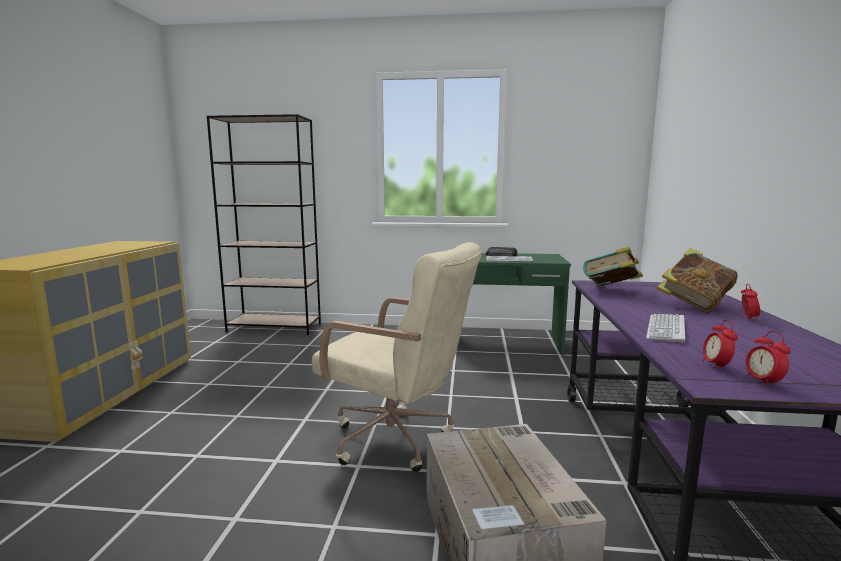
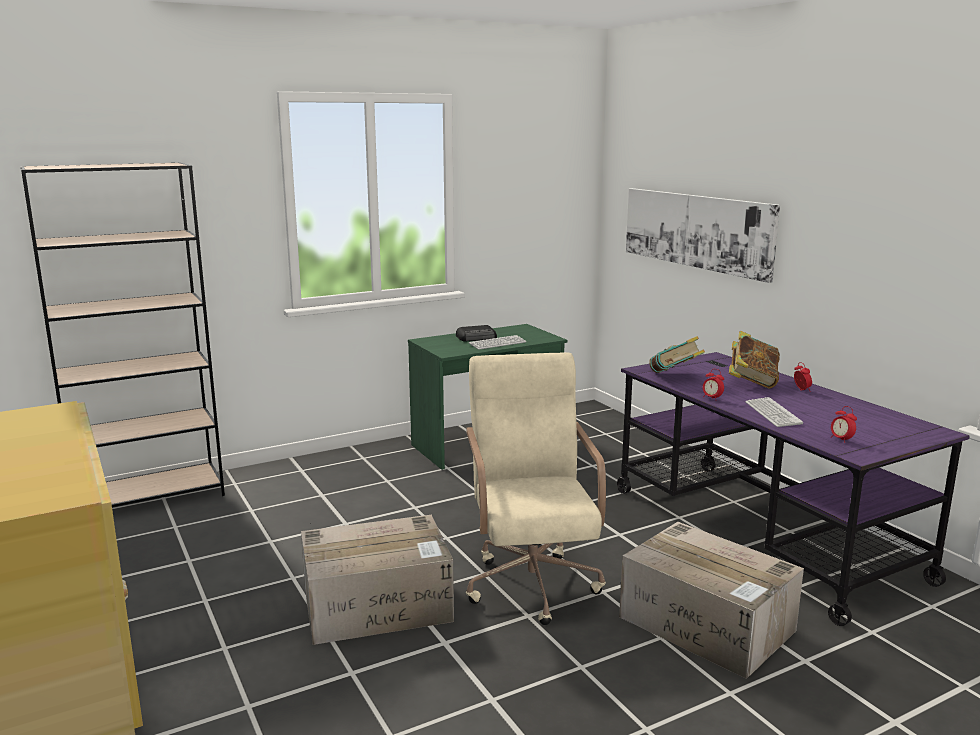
camera: 35 degrees left, 5 degrees up
(281, 419) = (379, 604): none -> cardboard box
(397, 442) = (530, 583): beige office chair -> beige office chair turned 90 degrees counterclockwise
(706, 166) = (696, 231): none -> picture
(763, 382) = (875, 445): alarm clock -> alarm clock (712, 398)

